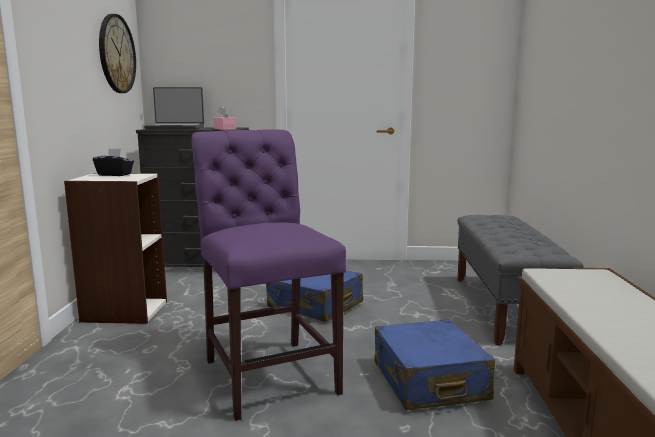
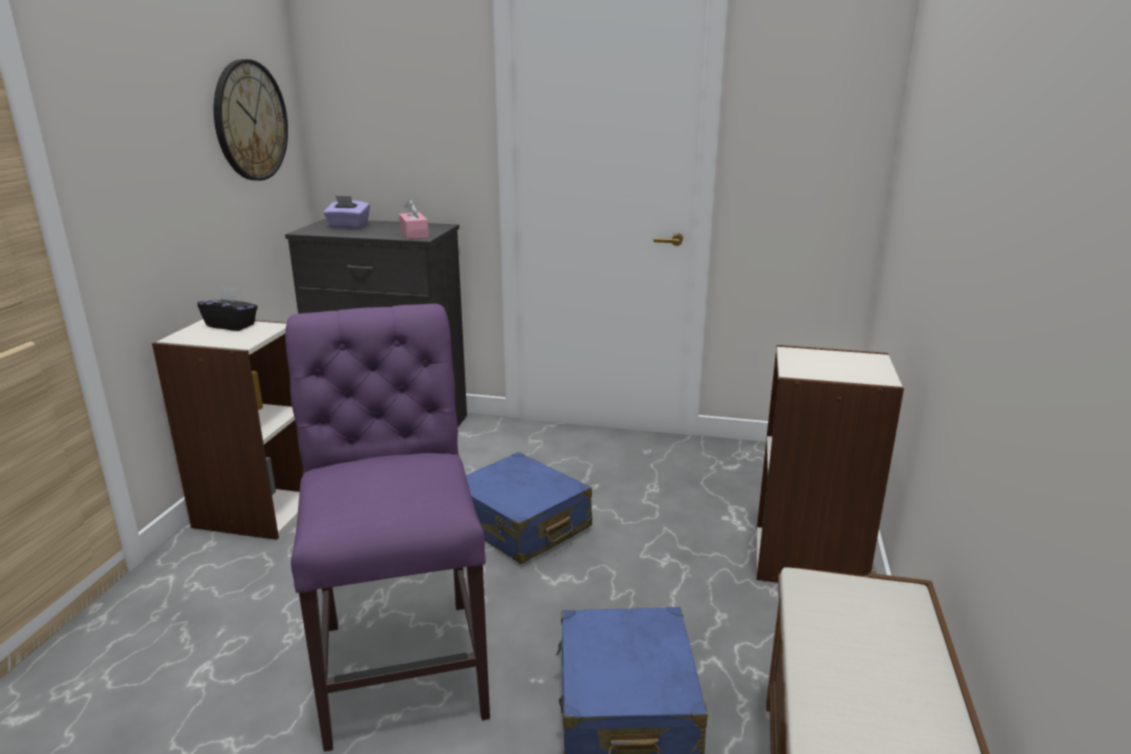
camera: 10 degrees right, 10 degrees up
(175, 128) = (348, 226): laptop -> purple tissue box
(505, 308) = (810, 560): grey bench -> bookcase

